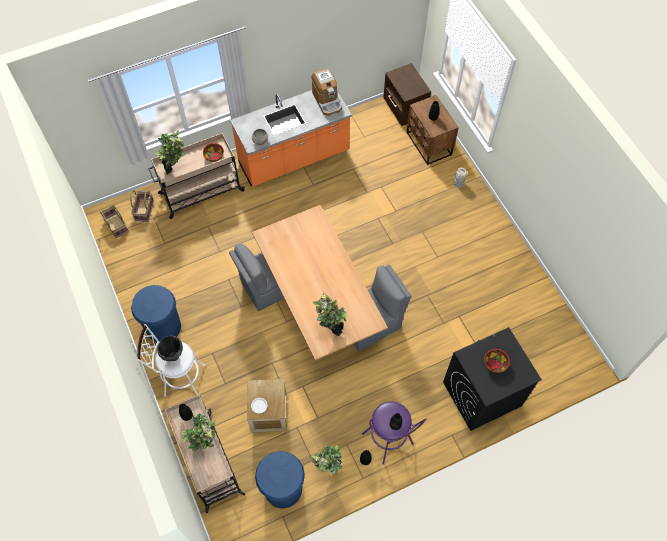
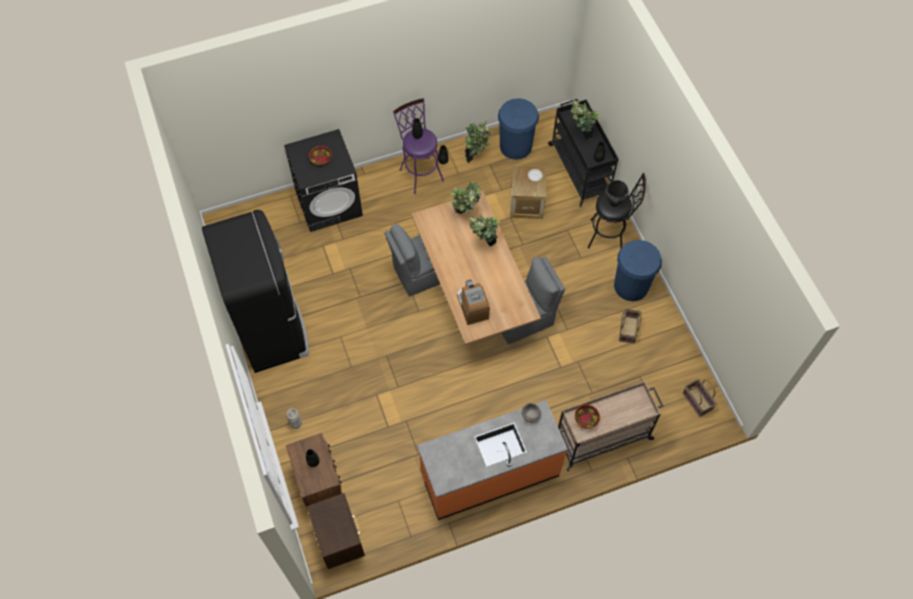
camera: 175 degrees left, 0 degrees up
(145, 211) = (667, 418): basket -> basket (627, 329)
(176, 168) = (630, 407): potted plant -> potted plant (484, 246)
(180, 379) = (610, 236): white stool -> black stool
(209, 462) = (579, 169): beige cart -> black cart
(327, 101) = (445, 467): coffee machine -> coffee machine (472, 306)
(502, 260) = (272, 327): none -> black fridge

